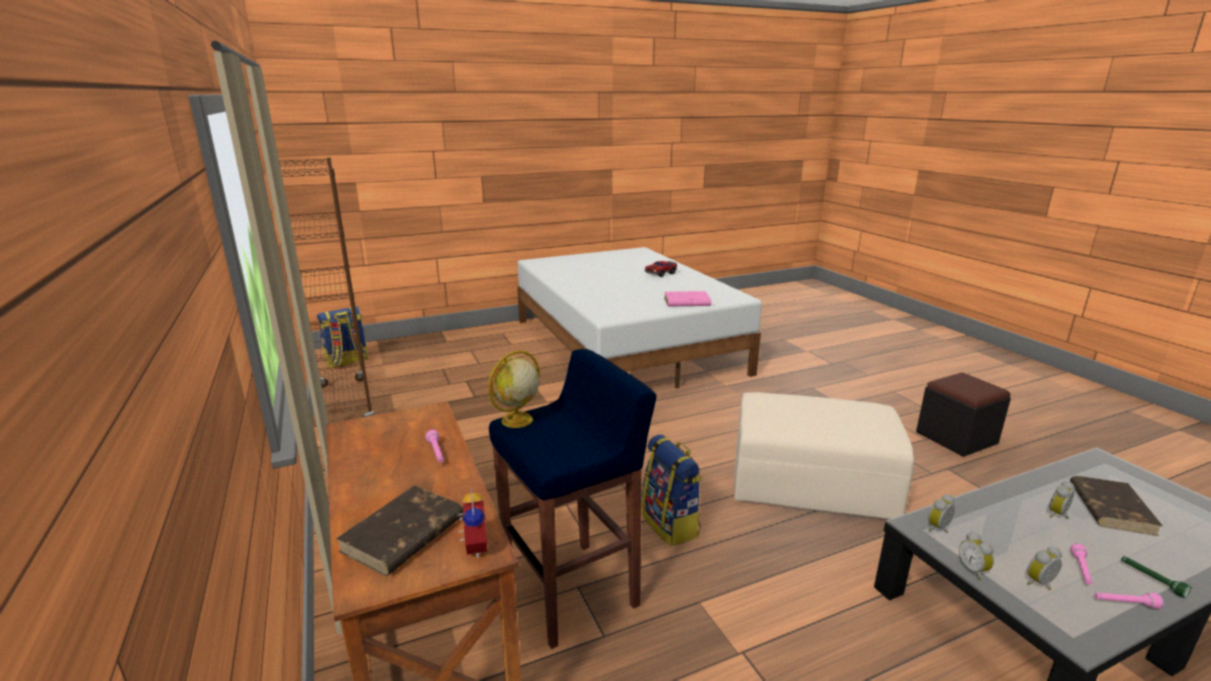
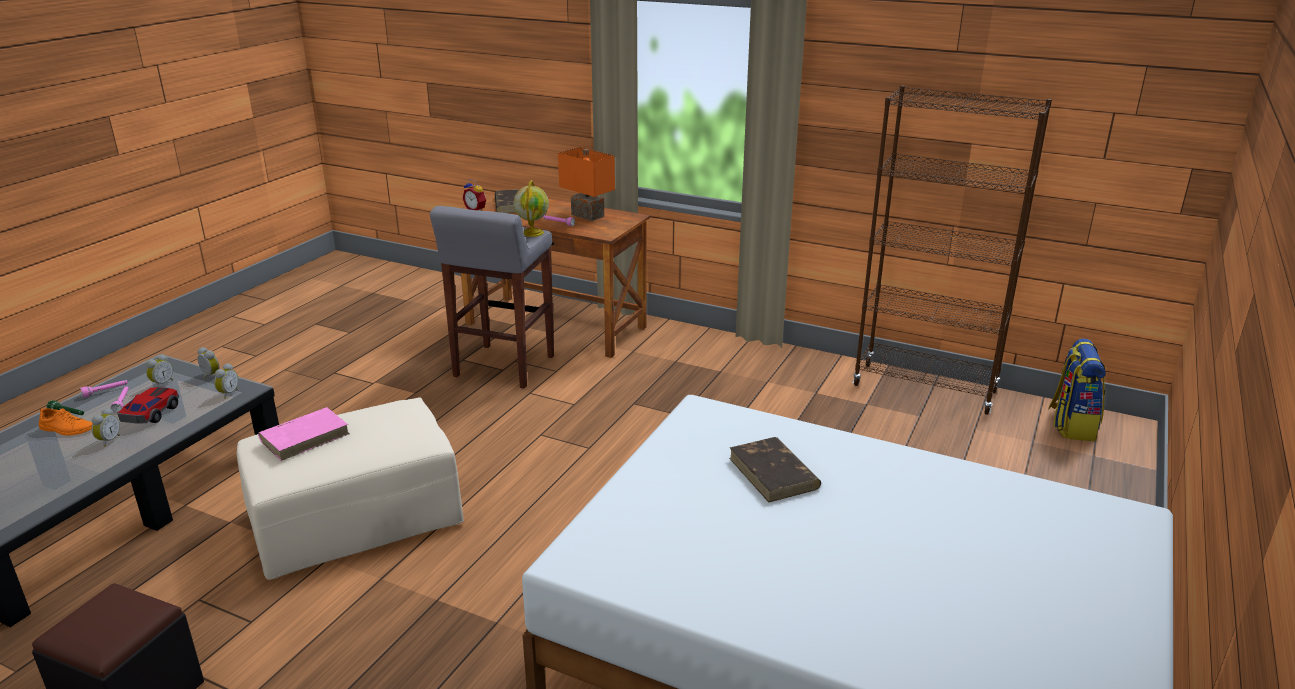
camera: 140 degrees right, 5 degrees up
(382, 453) = (586, 216): none -> orange table lamp
(573, 591) = (503, 367): blue stool -> grey stool
(661, 273) = (833, 595): toy car -> toy car (150, 413)
(671, 524) = (473, 425): backpack -> none
(686, 302) = (644, 497): pink book -> pink book (305, 436)
(1110, 507) = (45, 467): brown book -> brown book (774, 473)
(1129, 552) = (67, 429): none -> orange shoe

